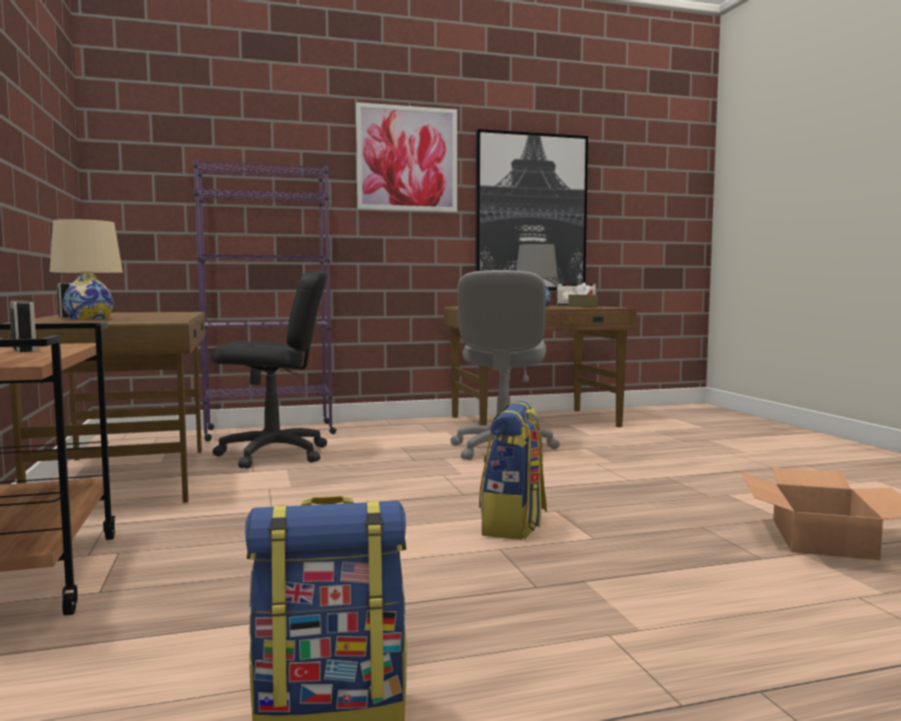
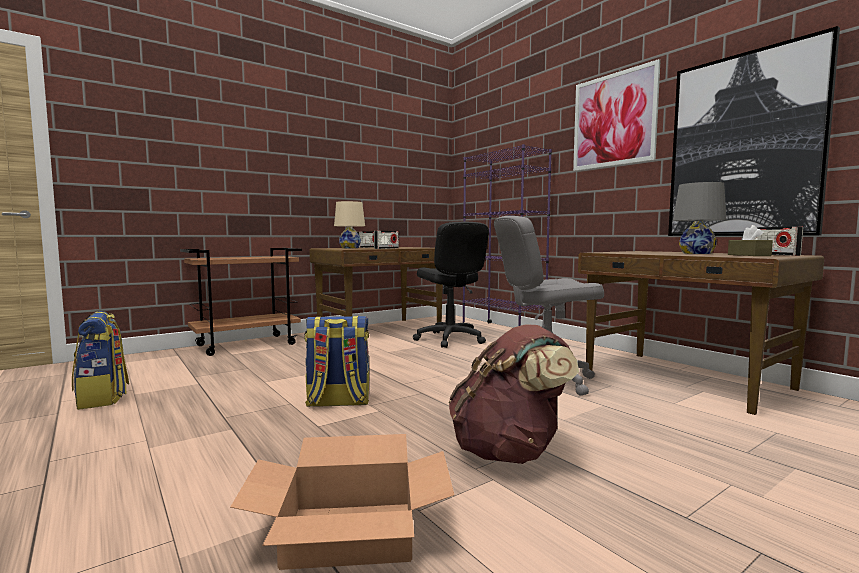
camera: 70 degrees right, 0 degrees up
(23, 348) = (263, 257): radio -> radio (386, 248)
(678, 484) = (509, 452): none -> brown backpack

